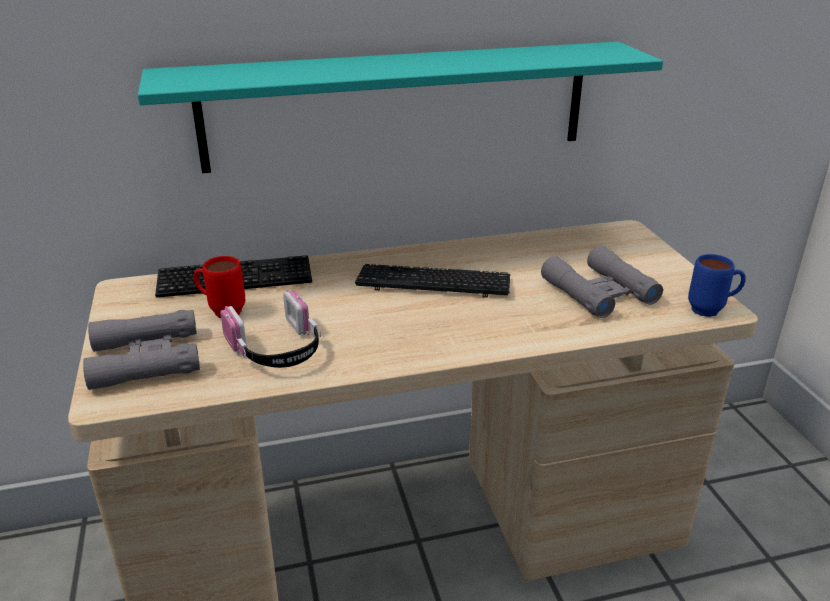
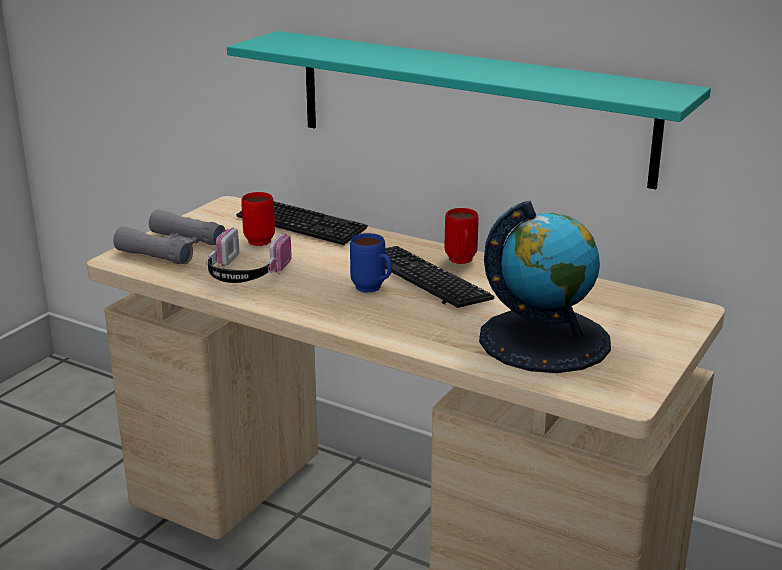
camera: 45 degrees right, 5 degrees down
(429, 257) = (461, 262): none -> red mug
(599, 292) = (544, 340): grey binoculars -> globe
(712, 310) = (615, 395): blue mug -> blue mug (373, 290)

